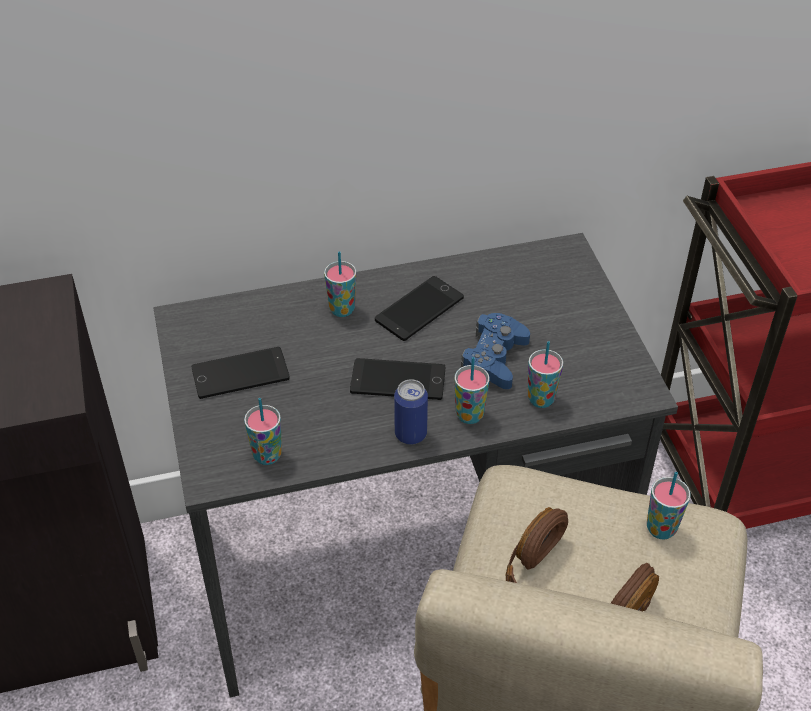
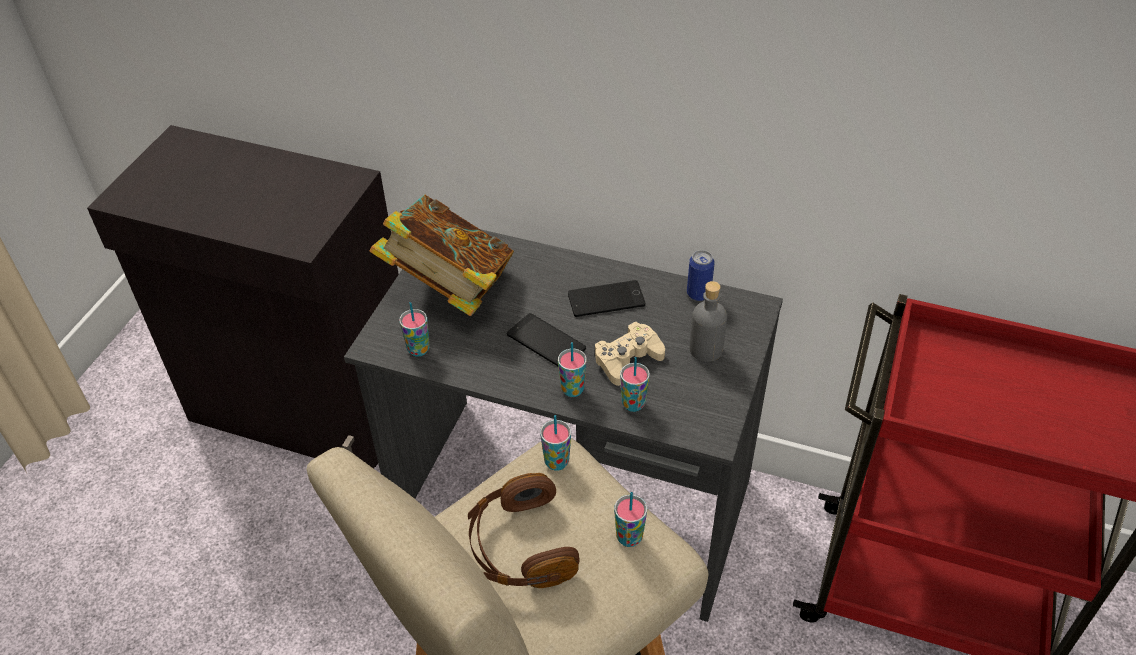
camera: 35 degrees right, 0 degrees up
(240, 374) = (449, 288): phone -> book
(342, 309) = (553, 275): cup -> cup (556, 462)
(410, 434) = (521, 382): can -> can (698, 294)
(494, 358) = (627, 359): blue game controller -> beige game controller
(559, 313) = (705, 349): none -> grey bottle

